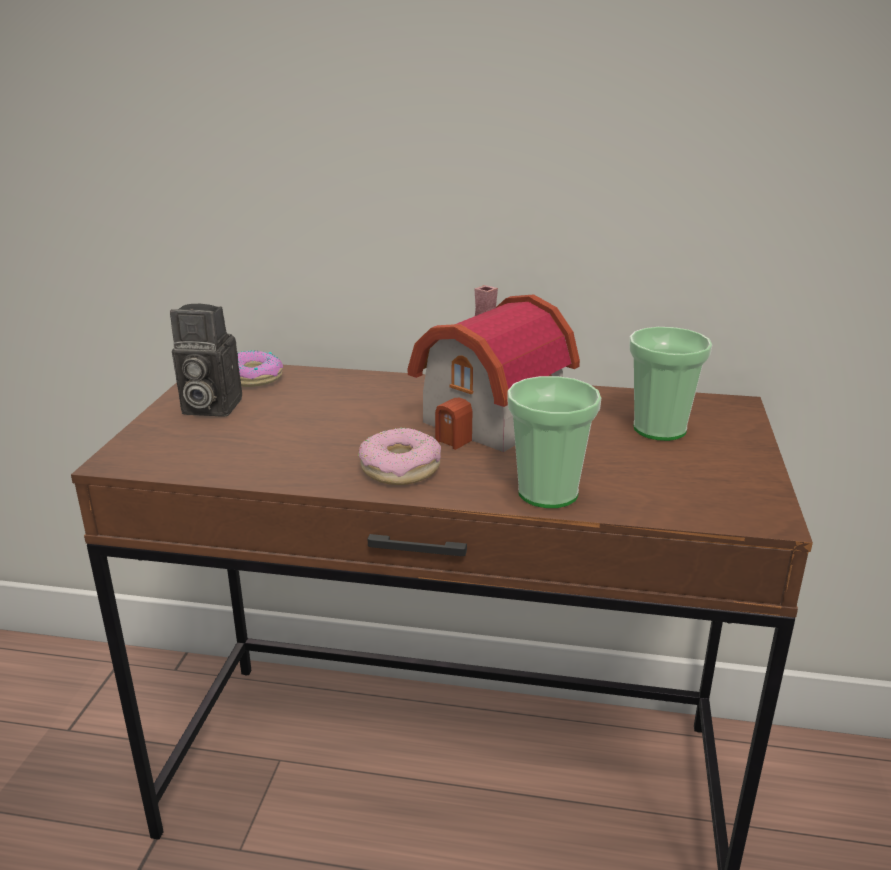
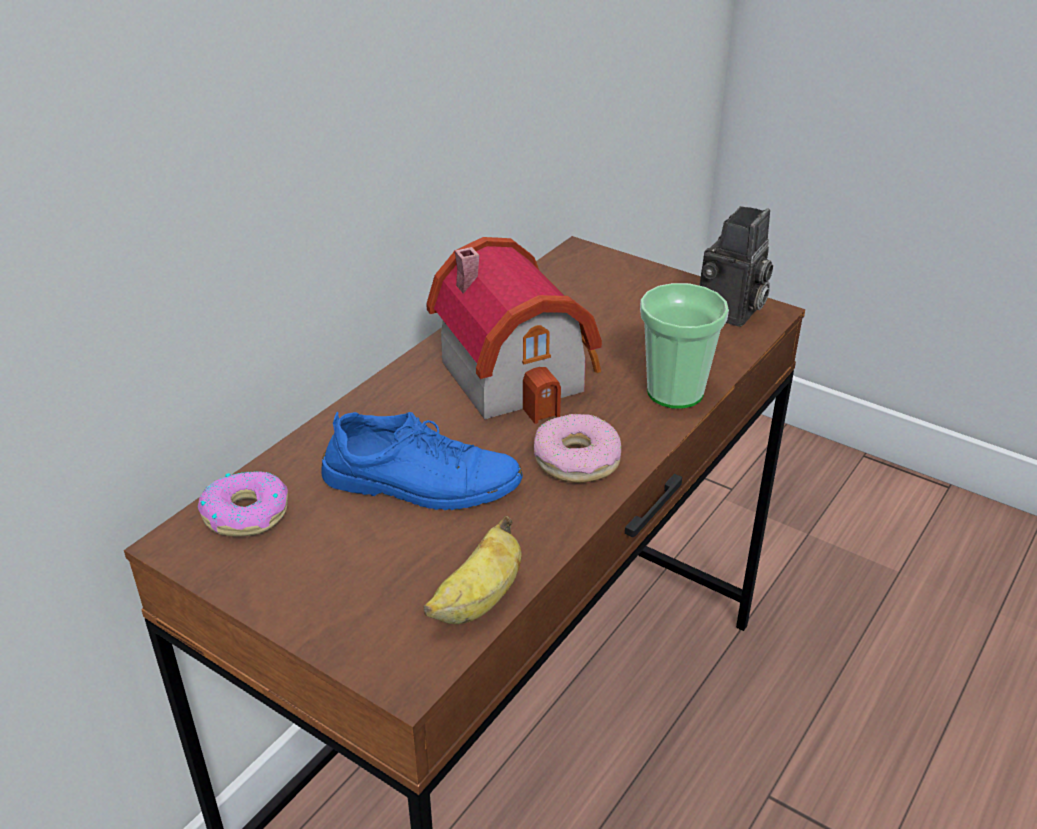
camera: 65 degrees left, 10 degrees up
(201, 467) = (478, 601): none -> banana
(207, 407) = (306, 570): camera -> camera (731, 312)
(324, 419) = (421, 482): none -> blue shoe
(659, 429) = (597, 300): cup -> none

